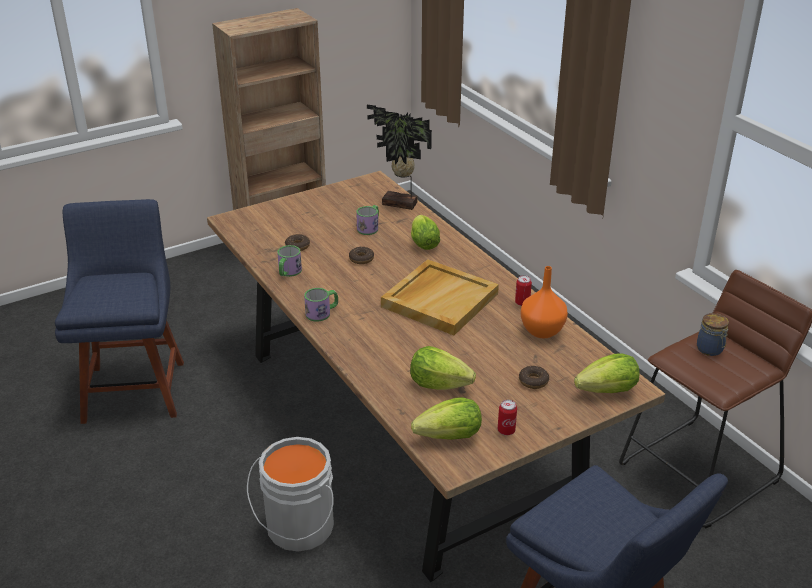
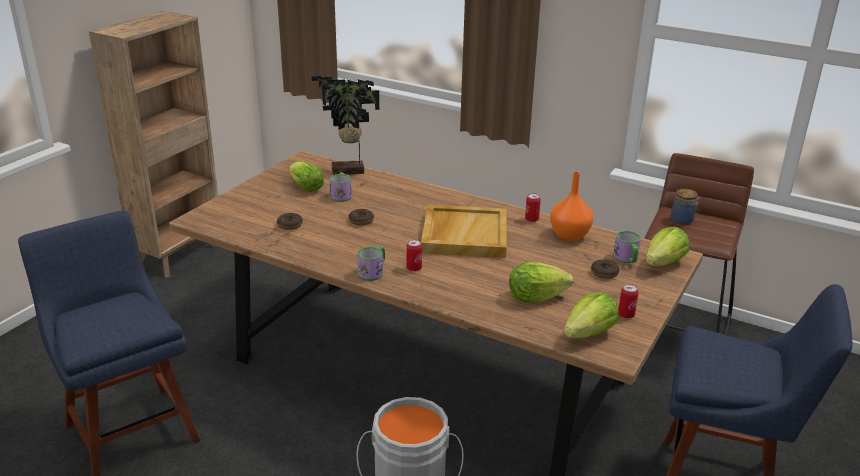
camera: 30 degrees left, 5 degrees down
(288, 272) = (304, 248): mug -> mug (627, 259)
(359, 320) = (414, 268): none -> can
(423, 242) = (401, 195): lettuce -> lettuce (304, 187)

